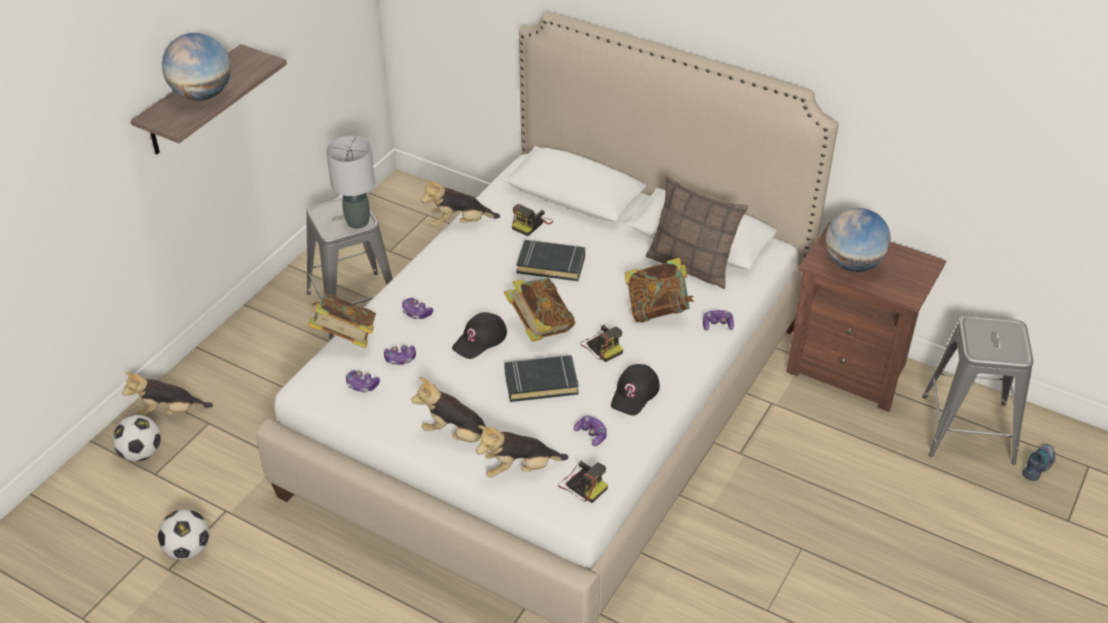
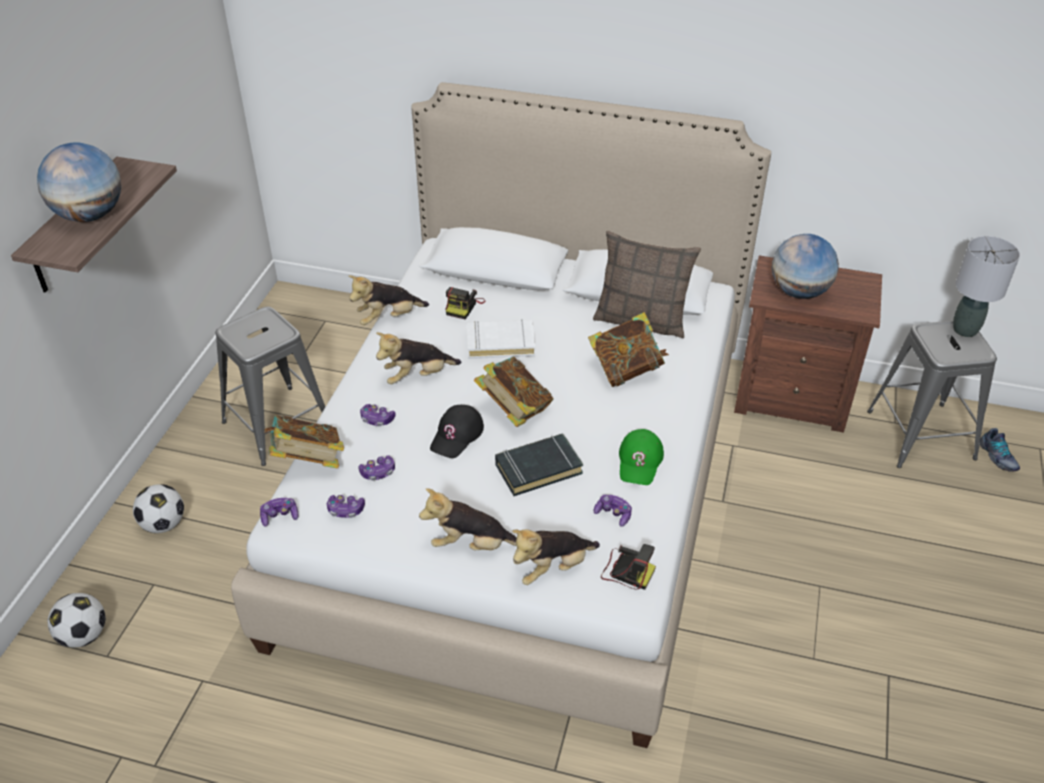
camera: 15 degrees left, 0 degrees up
(170, 412) = (104, 581): plush toy -> plush toy (417, 376)
(188, 549) = (171, 736): football -> football (164, 524)
(358, 222) = (277, 335): grey table lamp -> grey table lamp (965, 330)
(551, 264) = (500, 343): black book -> white book
(602, 346) = (586, 418): camera -> none
(635, 393) = (640, 461): black cap -> green cap
(717, 325) = (692, 375): game controller -> game controller (280, 516)
(1038, 465) = (997, 457): shoe -> shoe turned 135 degrees clockwise

